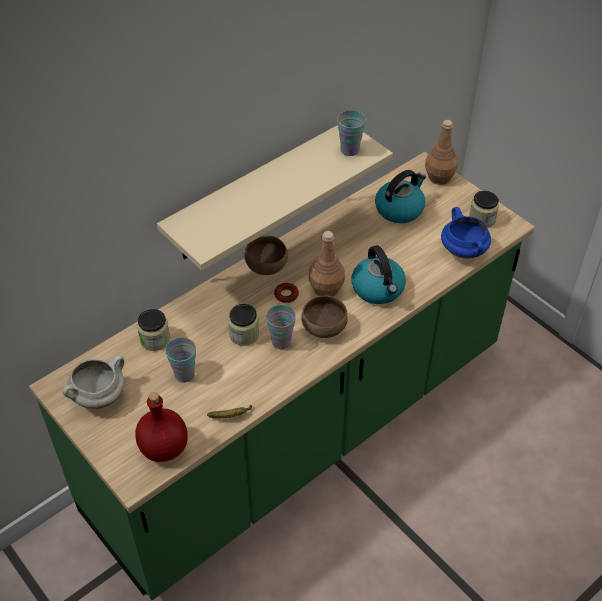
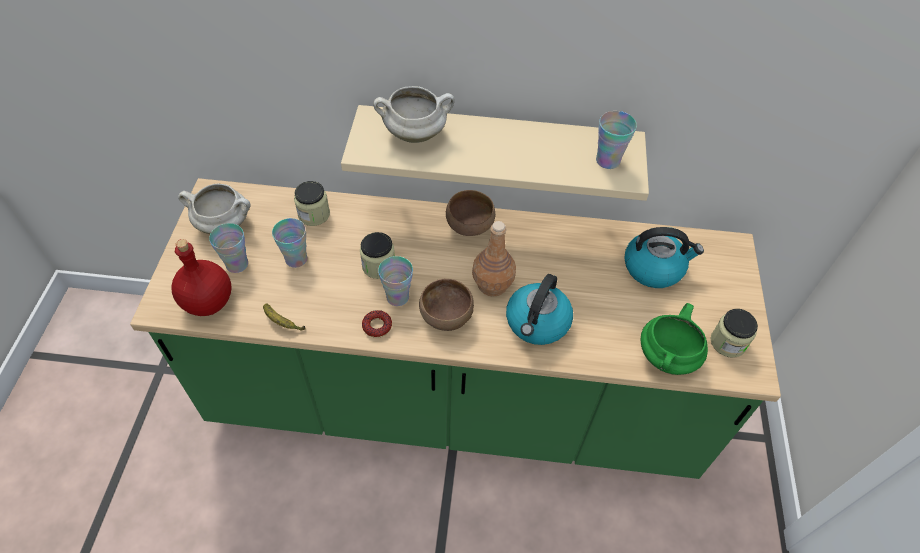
camera: 45 degrees right, 5 degrees up
(148, 411) = (237, 264): none -> cup
(221, 213) = (415, 134): none -> white cooking pot
(286, 295) = (453, 262): donut -> donut (377, 326)
(439, 177) = (735, 268): brown bottle -> none
(464, 251) = (667, 358): blue cooking pot -> green cooking pot

